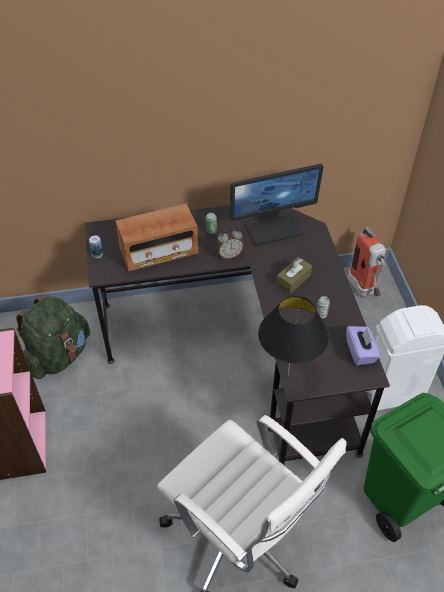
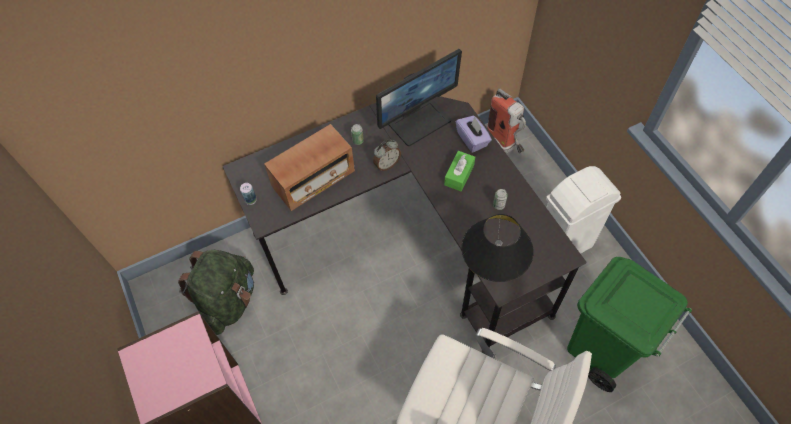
camera: 15 degrees left, 10 degrees up
(293, 280) = (459, 175): brown tissue box -> green tissue box
(360, 352) = (549, 235): purple tissue box -> purple tissue box (472, 140)

